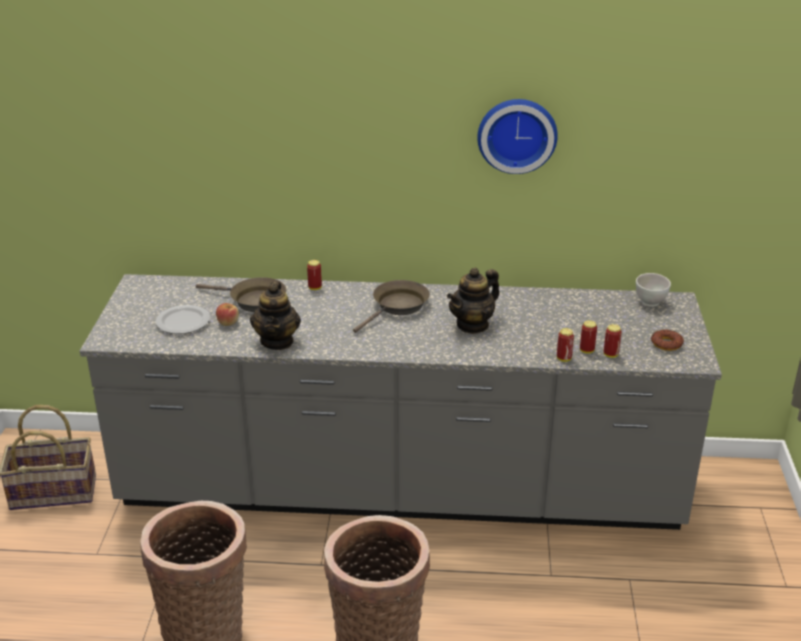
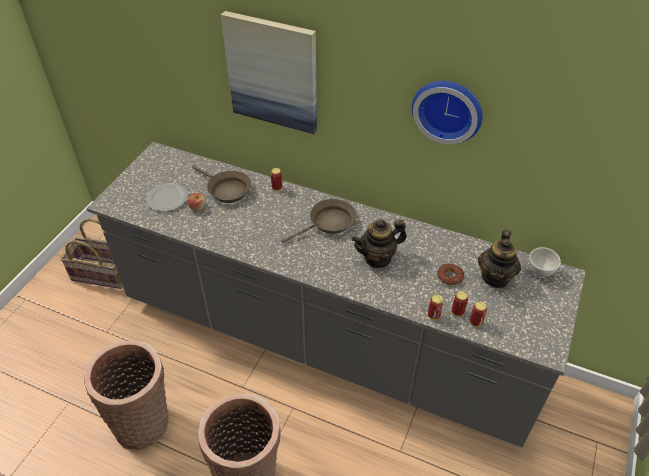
camera: 20 degrees right, 15 degrees up
(277, 341) = (222, 235): teapot -> teapot (495, 277)
(302, 137) = (273, 72): none -> picture
(666, 344) = (531, 323): donut -> donut (450, 276)

